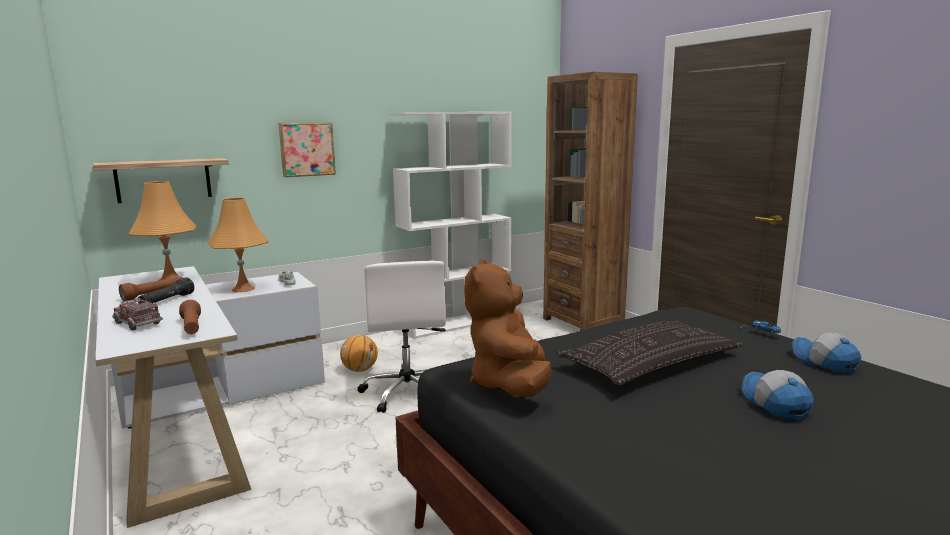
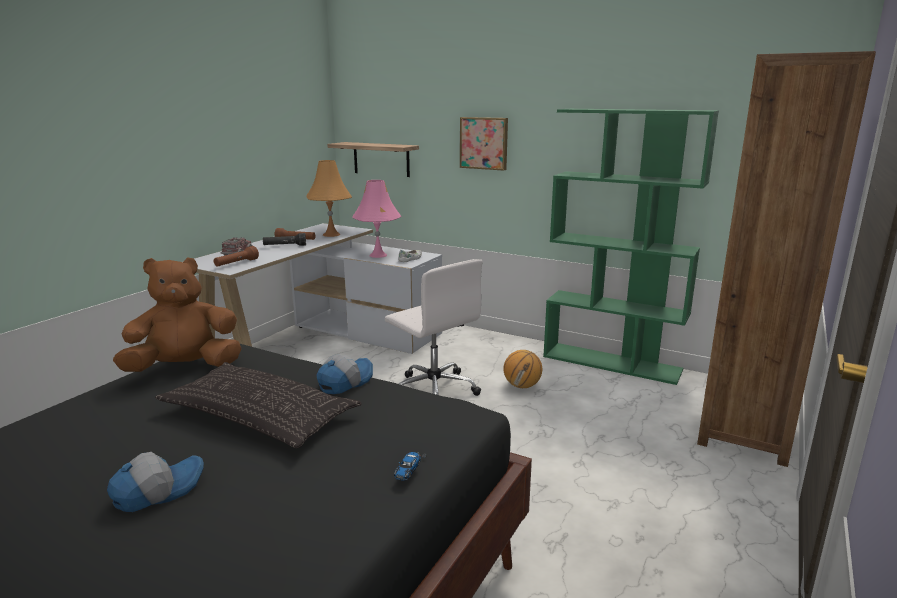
camera: 60 degrees right, 5 degrees up
(243, 289) = (378, 255): orange table lamp -> pink table lamp
(360, 370) = (451, 358): basketball -> basketball (522, 386)
(407, 392) = (433, 390): white office chair -> white office chair turned 90 degrees counterclockwise
(457, 323) = (612, 363): white bookcase -> green bookcase
(823, 362) = (313, 524): cap -> cap (345, 382)

